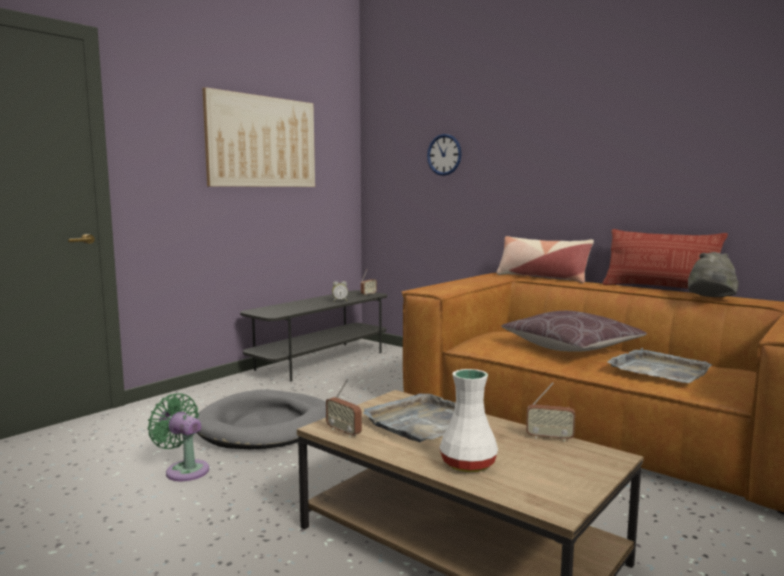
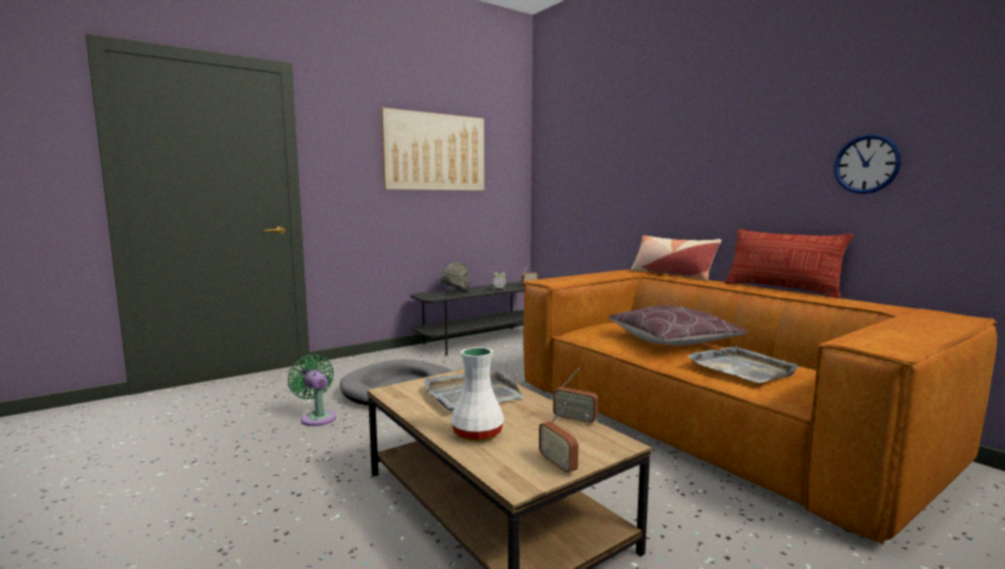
camera: 15 degrees right, 0 degrees up
(344, 432) = (401, 396): radio -> radio (558, 465)
(444, 154) = (595, 160): wall clock -> wall clock (866, 164)
(710, 299) = (822, 301): grey hat -> grey hat (455, 291)

